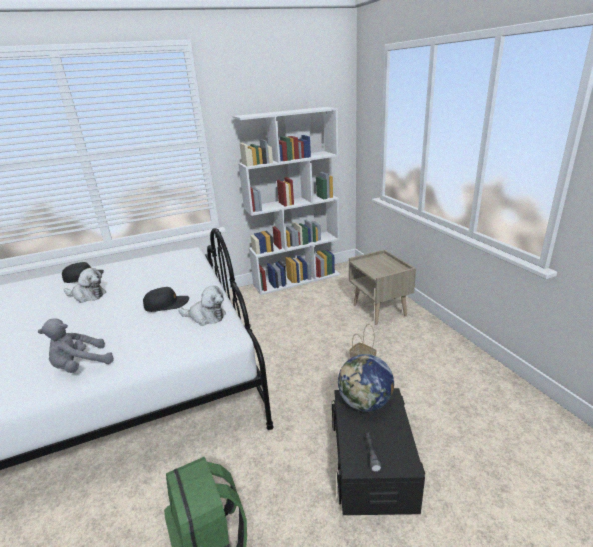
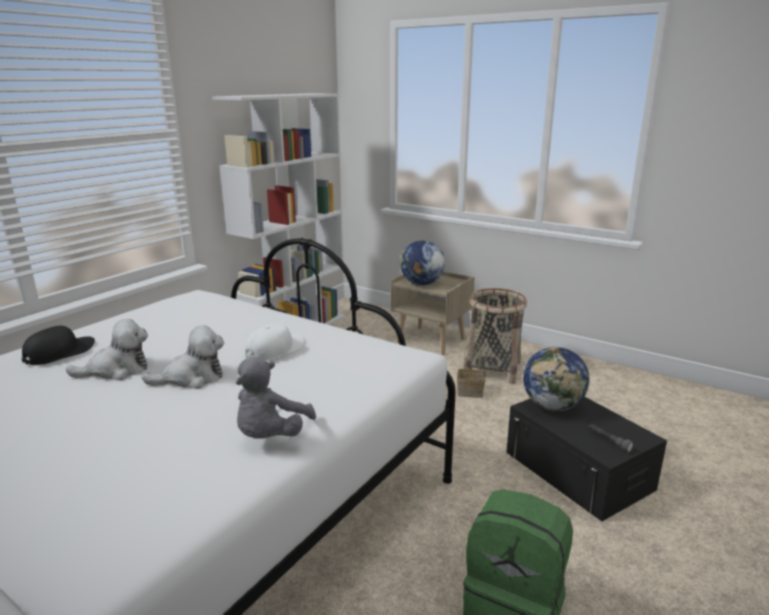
camera: 35 degrees left, 5 degrees down
(166, 304) = (275, 350): black cap -> white cap
(206, 317) = (355, 348): plush toy -> plush toy (192, 378)
(370, 265) = (421, 283): none -> globe
(401, 349) = (493, 369): none -> basket

